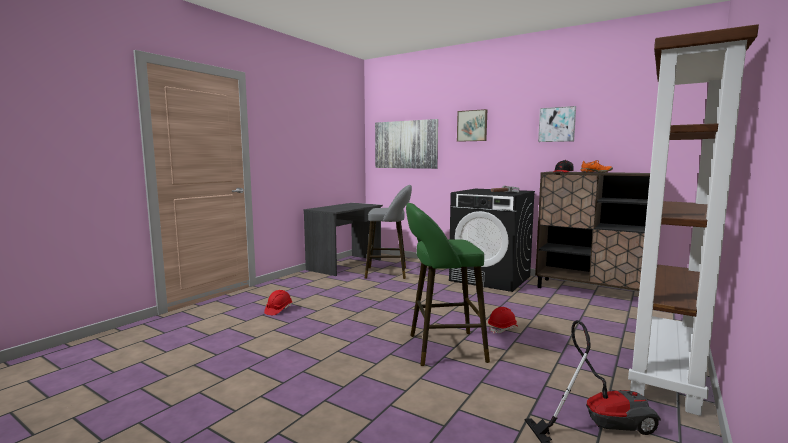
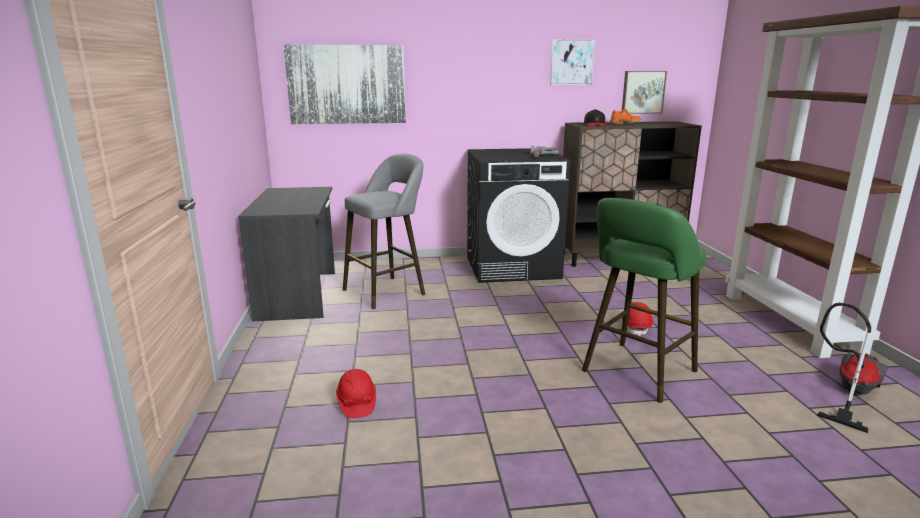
camera: 40 degrees left, 10 degrees up
(472, 125) = (459, 58): picture -> picture (642, 92)

